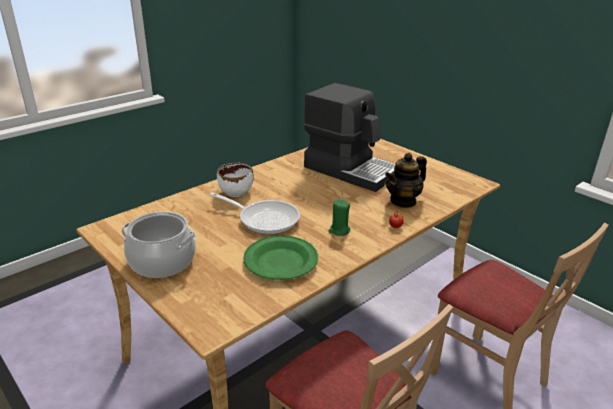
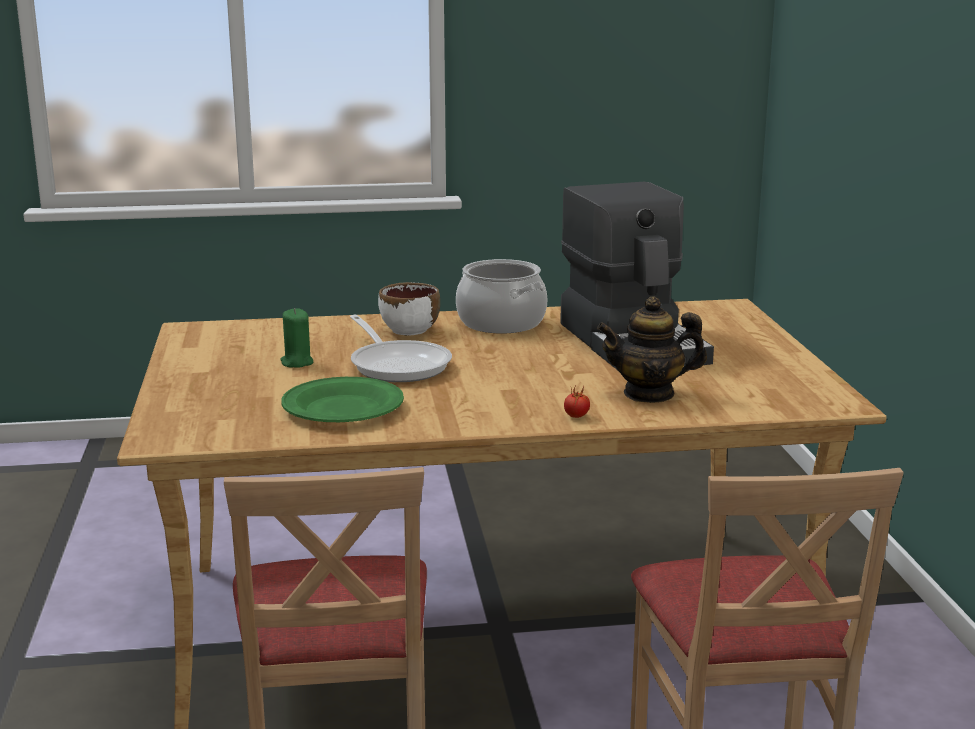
camera: 35 degrees right, 10 degrees down
(163, 261) = (205, 372): cooking pot -> cooking pot (502, 323)
(339, 230) = (480, 400): green candle -> green candle (297, 362)

